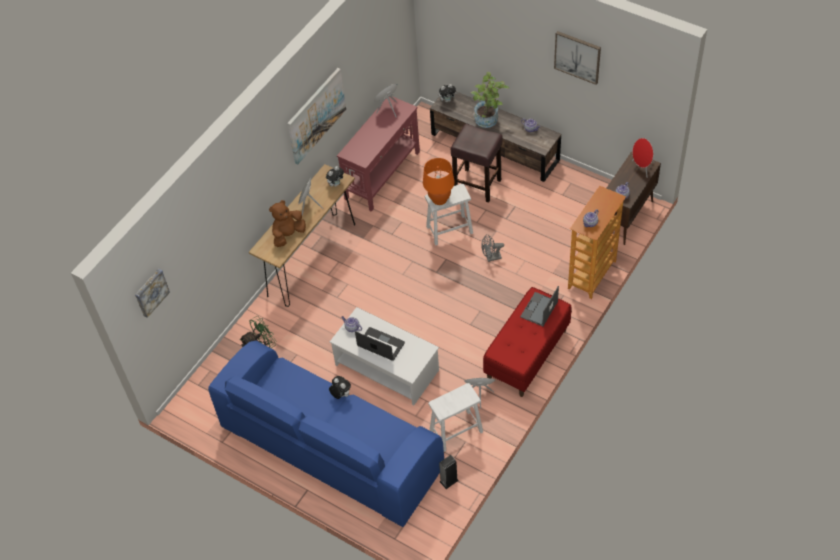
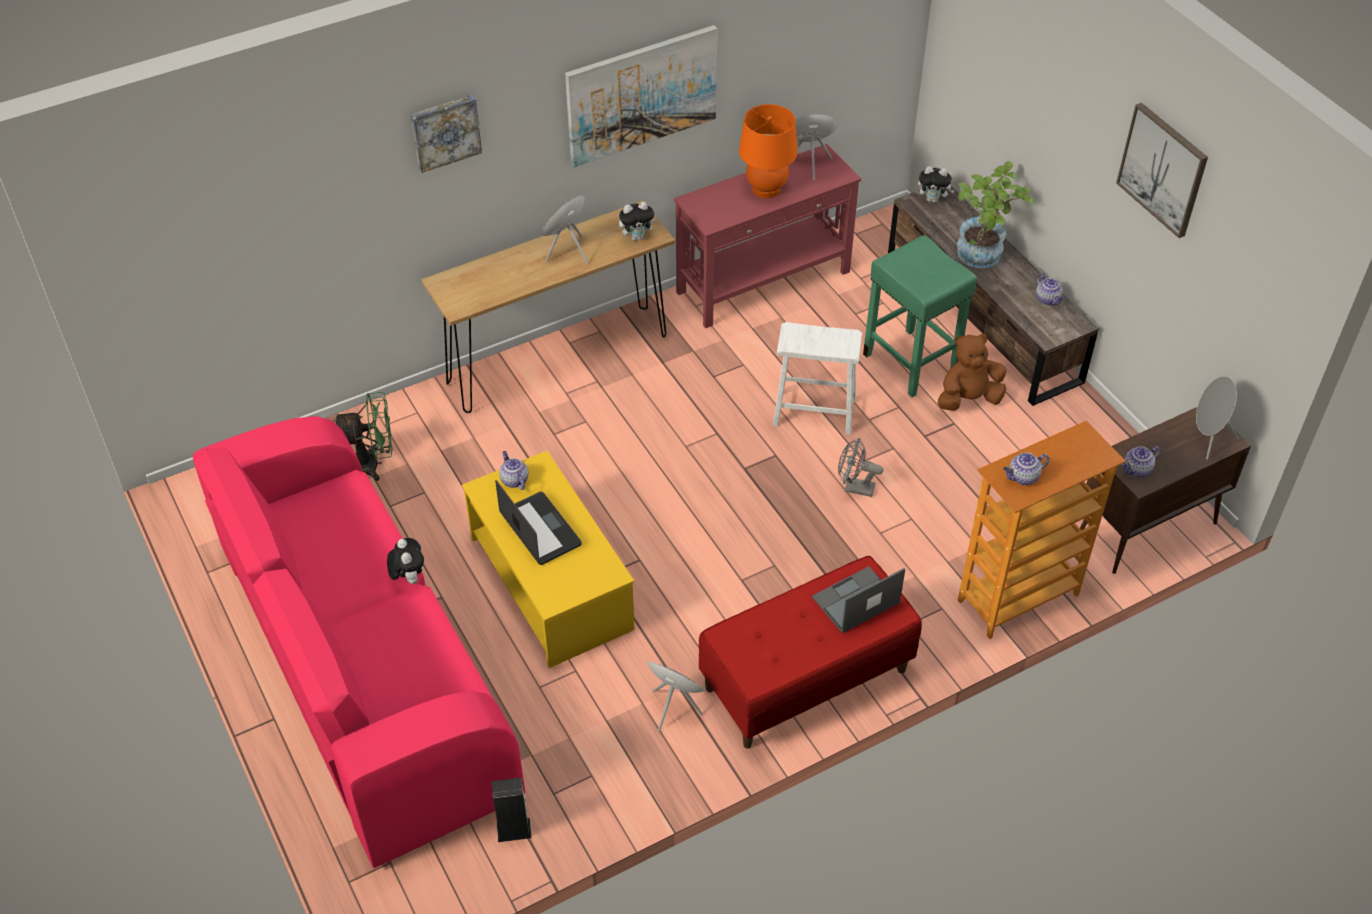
camera: 25 degrees right, 5 degrees down
(151, 292) = (159, 239): picture -> picture (445, 131)
(288, 235) = (502, 280): brown plush toy -> brown plush toy (968, 399)
(331, 448) = (363, 669): blue sofa -> pink sofa
(386, 367) = (550, 582): white coffee table -> yellow coffee table
(439, 199) = (802, 338): orange table lamp -> orange table lamp (766, 189)
(456, 430) = (589, 748): white stool -> none
(478, 185) = (912, 363): brown stool -> green stool
(642, 168) = (1207, 439): red speaker -> grey speaker

